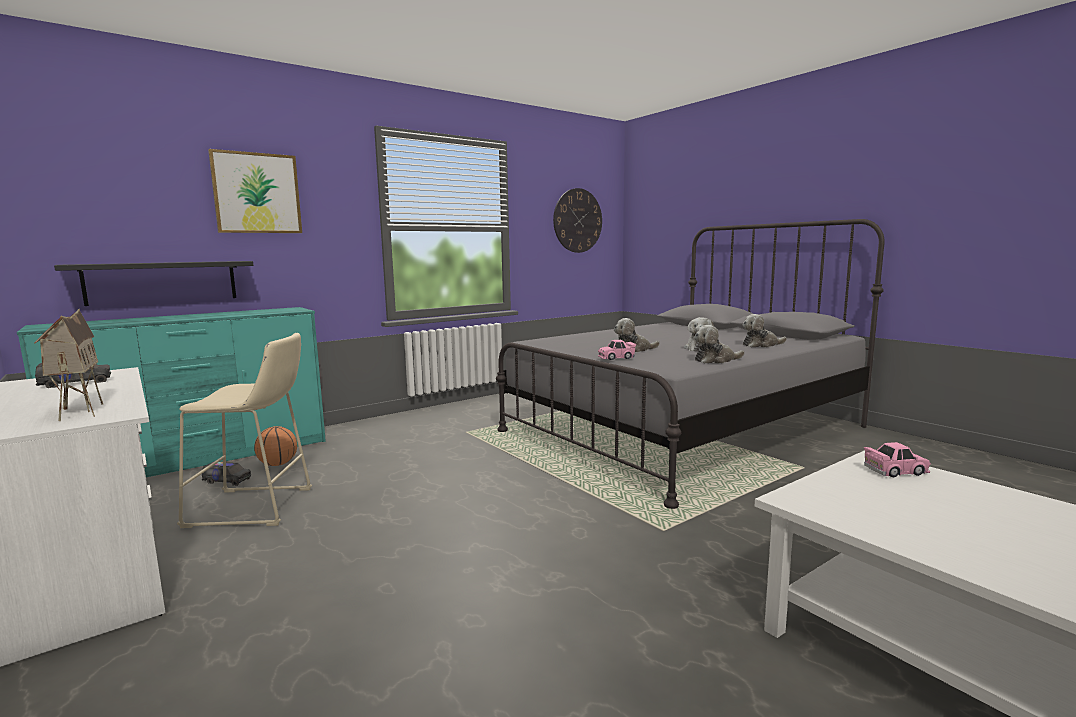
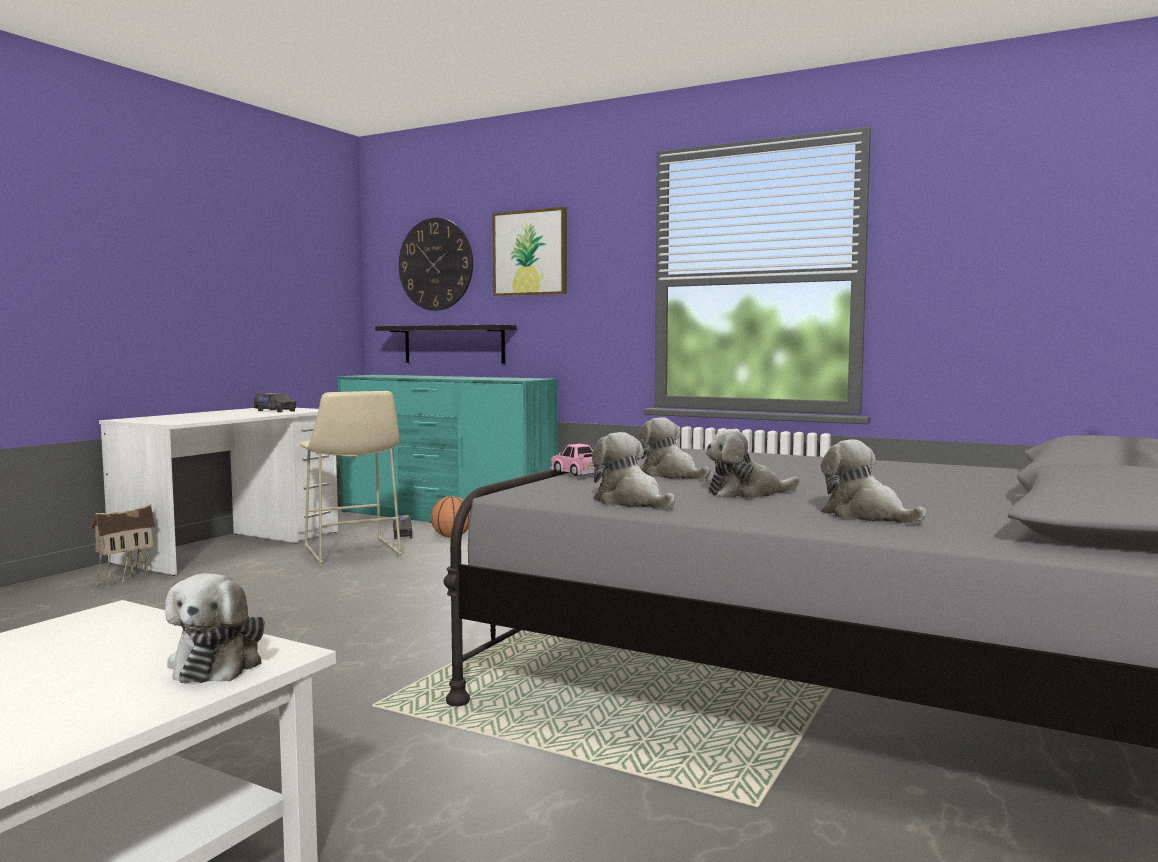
camera: 65 degrees right, 5 degrees down
(77, 411) = (187, 419): toy house -> toy house (124, 580)
(577, 220) = (1045, 249): wall clock -> wall clock (435, 264)
(895, 471) = (219, 663): pink toy car -> plush toy

